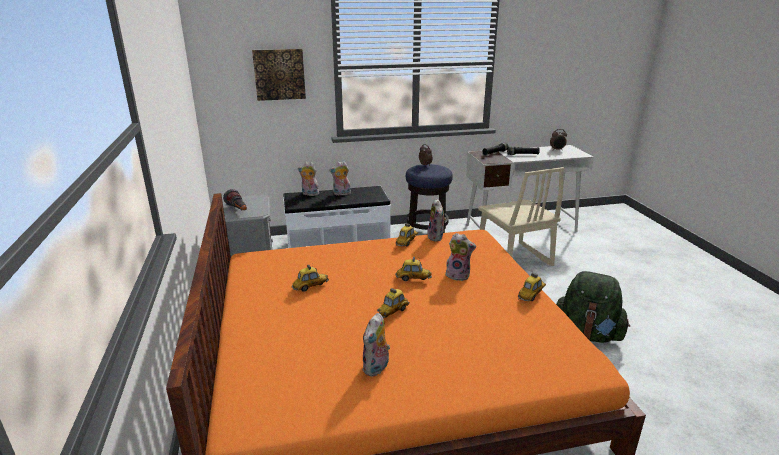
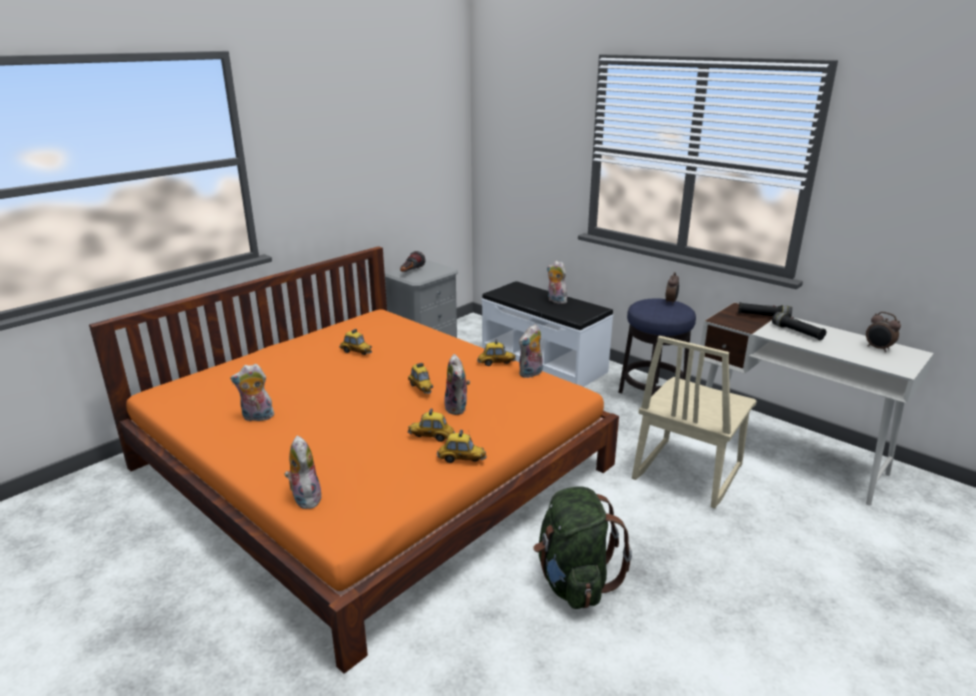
camera: 55 degrees right, 0 degrees up
(279, 74) = (540, 147): picture -> none
(309, 194) = (530, 290): plush toy -> plush toy (305, 498)
(393, 312) = (349, 397): toy car -> toy car (431, 437)

